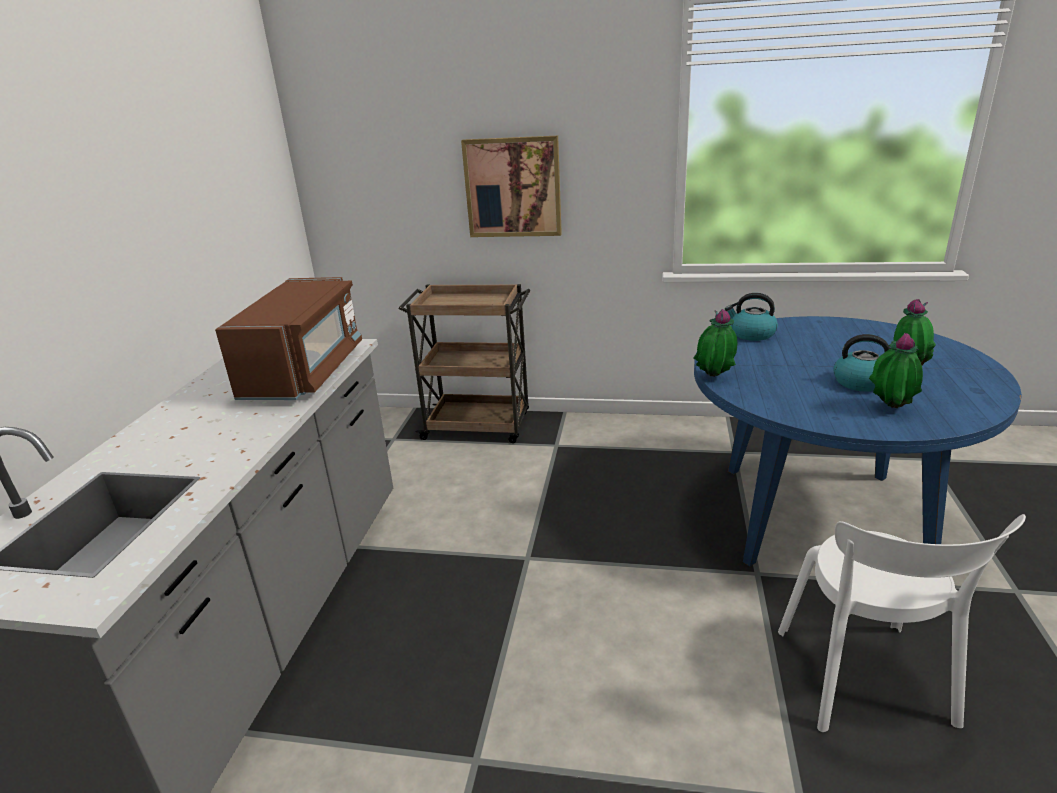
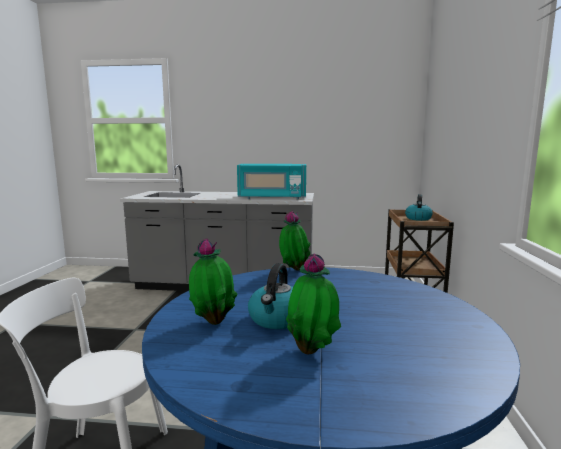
camera: 85 degrees right, 15 degrees down
(305, 372) = (272, 198): brown microwave -> turquoise microwave
(513, 187) = (465, 146): picture -> none
(751, 334) = (404, 289): kettle -> kettle (418, 218)

